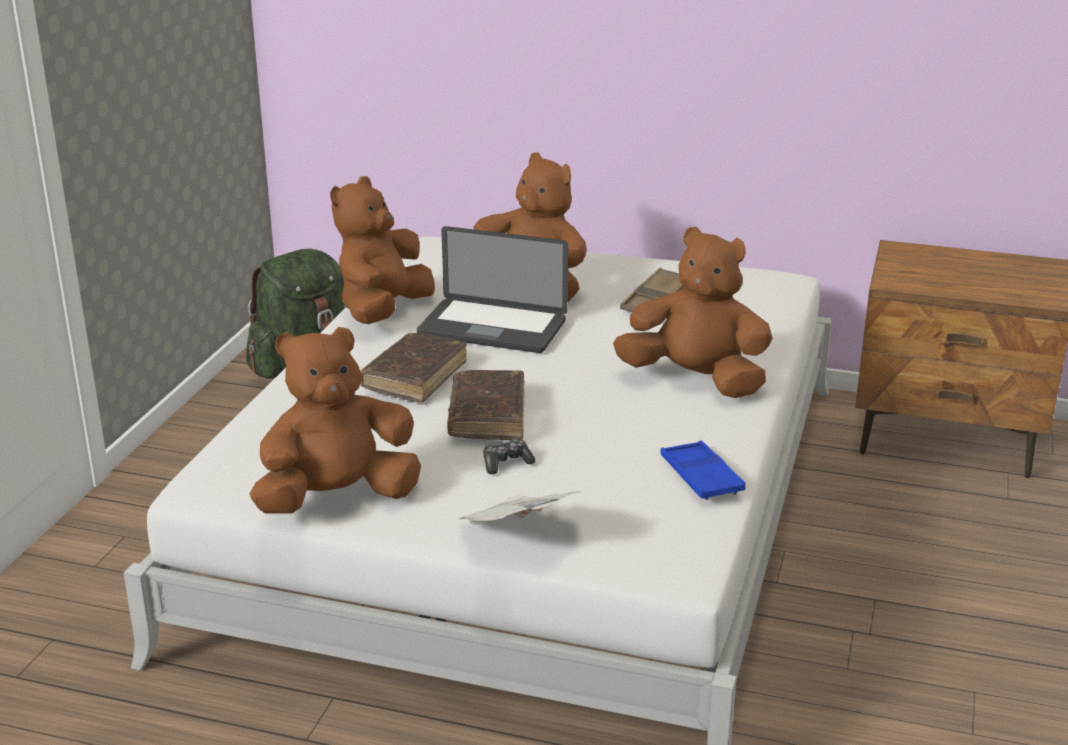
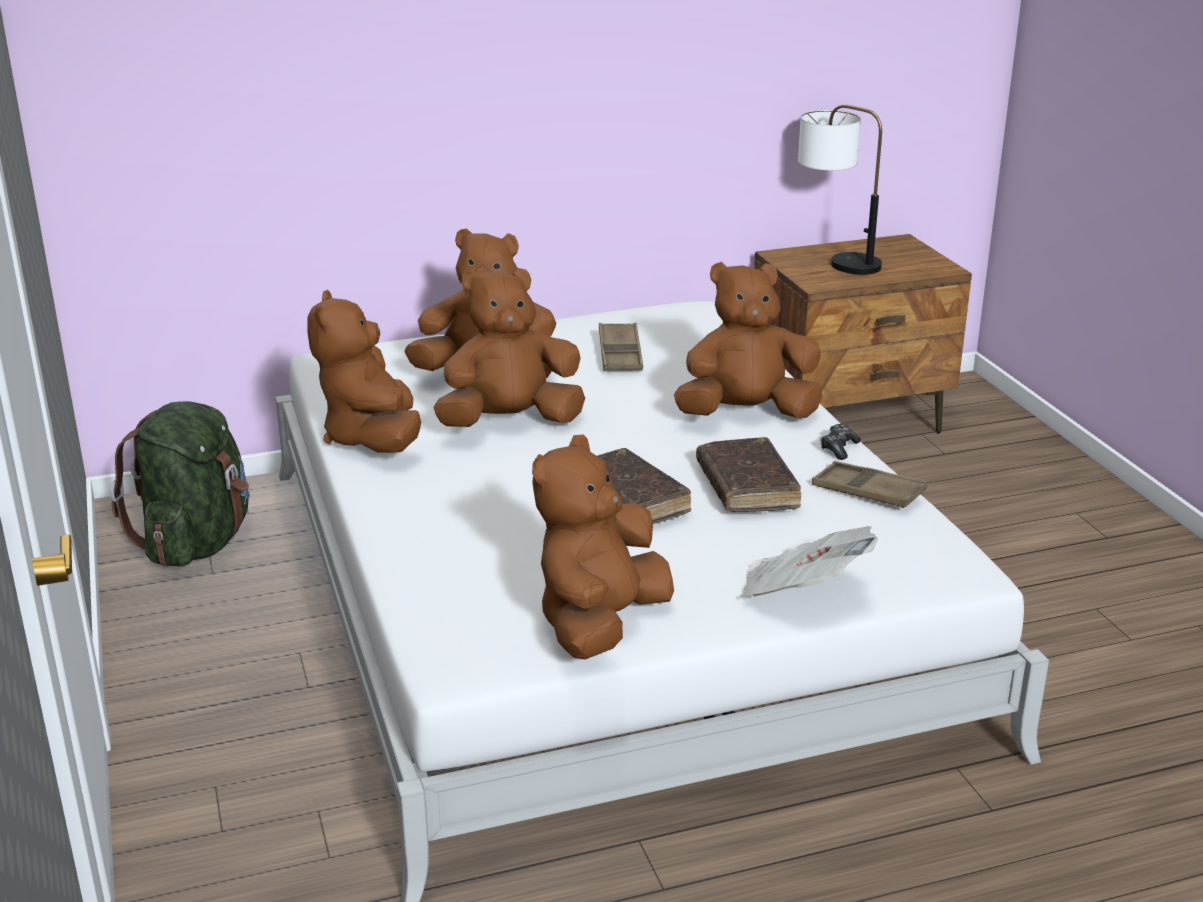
camera: 35 degrees left, 0 degrees up
(414, 377) = (506, 489): brown book -> brown book (746, 487)
(492, 328) = (509, 422): laptop -> brown plush toy
(506, 463) = (701, 537): game controller -> game controller (838, 448)
(701, 477) = (868, 492): blue tray -> brown tray
(947, 265) = (835, 260): none -> table lamp

